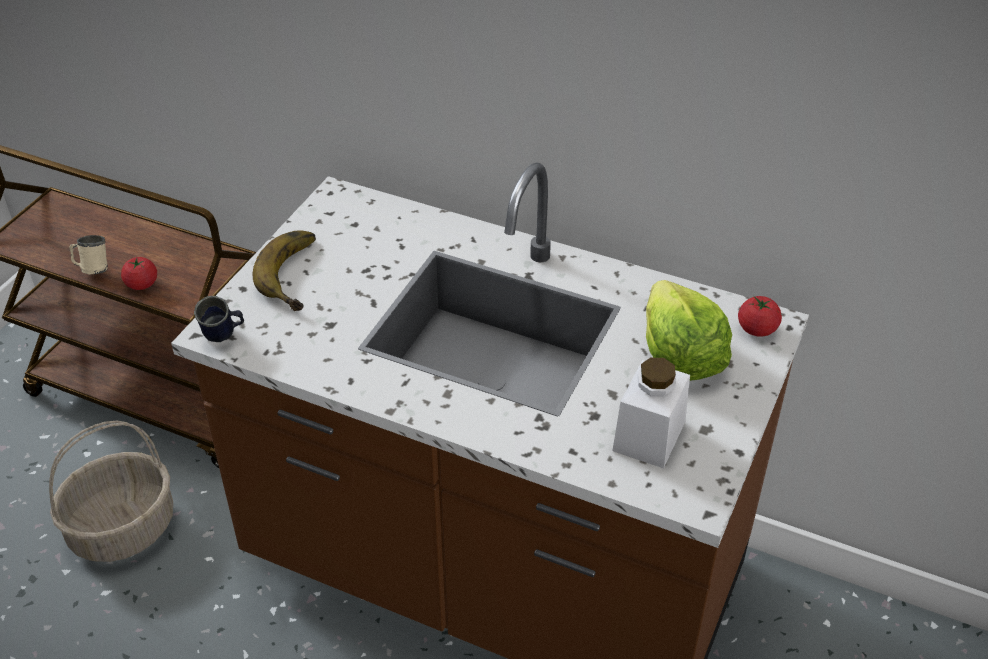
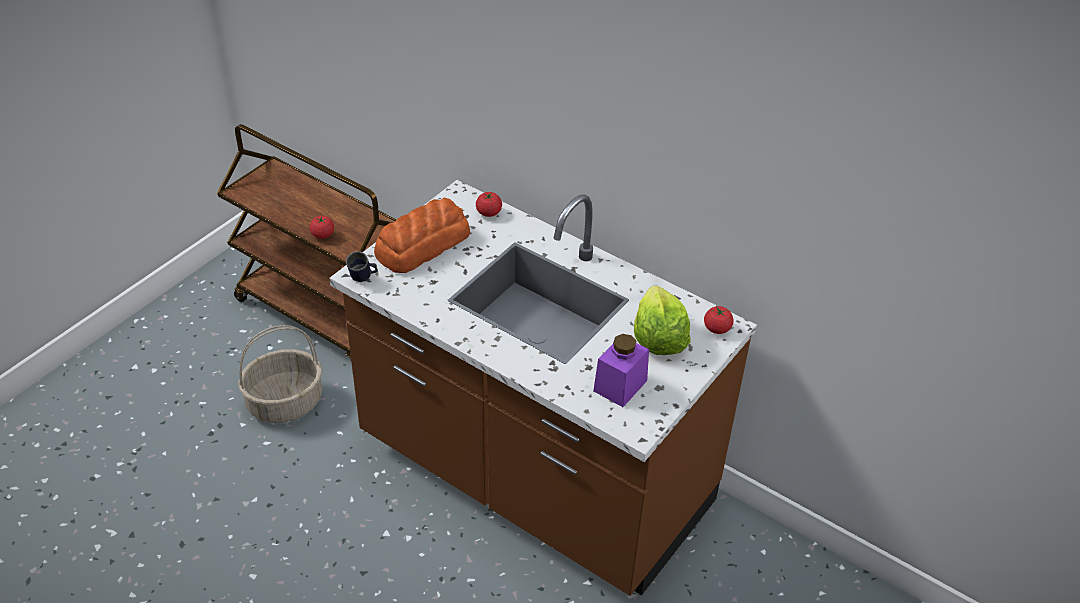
camera: 10 degrees right, 0 degrees up
(92, 269) = (291, 219): beige mug -> none
(299, 274) = (421, 245): banana -> bread
(385, 215) = (488, 213): none -> tomato
(649, 436) = (620, 386): white jar -> purple jar

